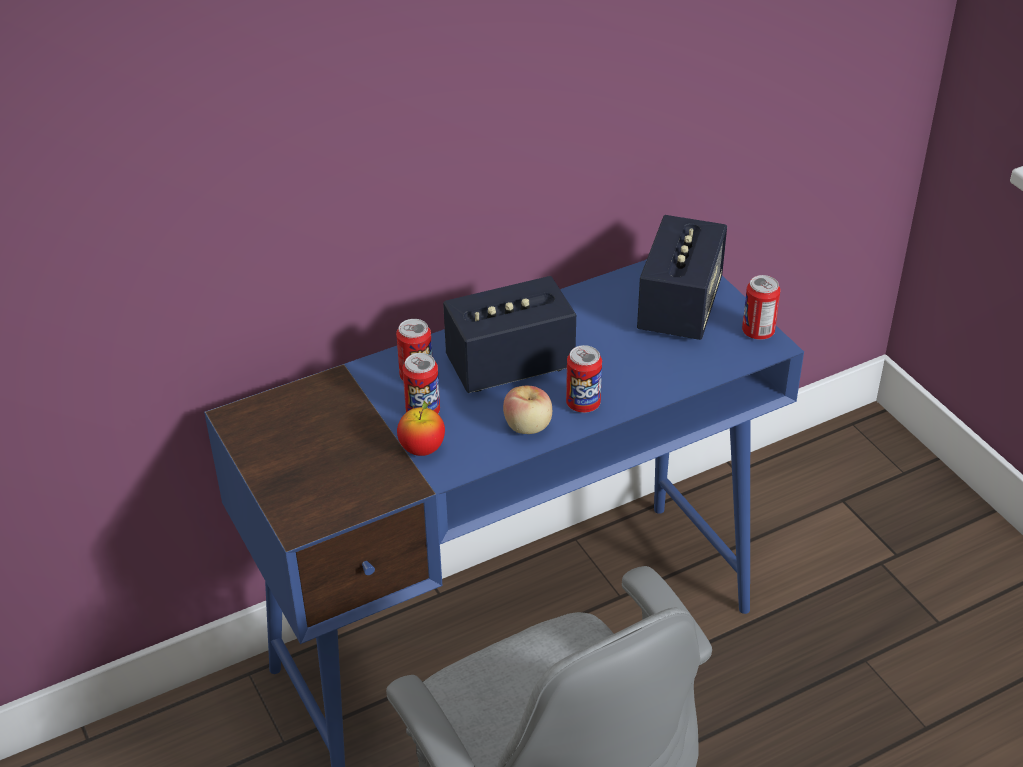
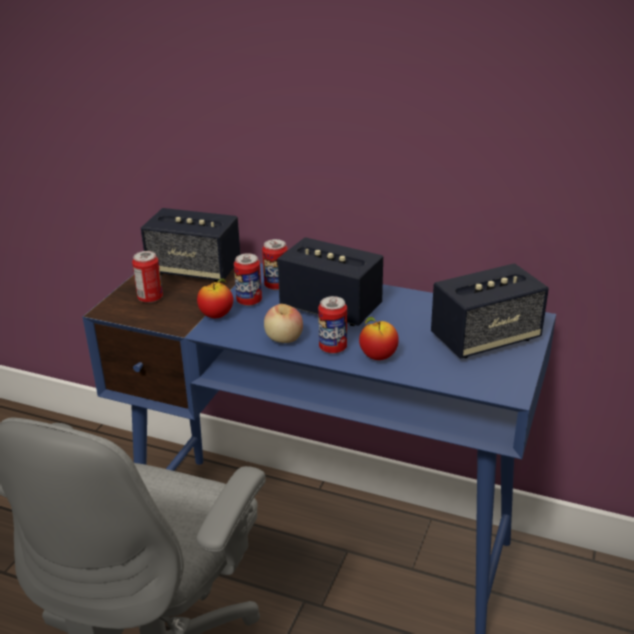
camera: 50 degrees right, 10 degrees down
(297, 417) = (194, 270): none -> speaker
(632, 385) = (378, 357): none -> apple
(758, 332) = (514, 380): can -> can (150, 298)

